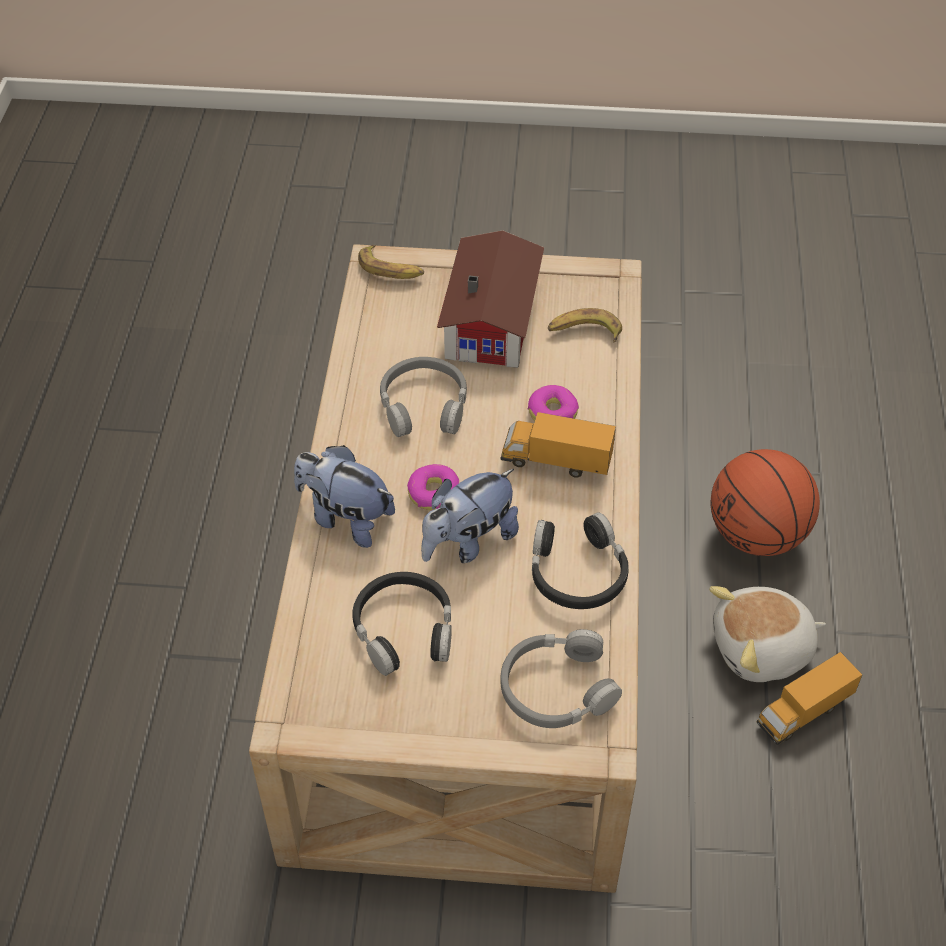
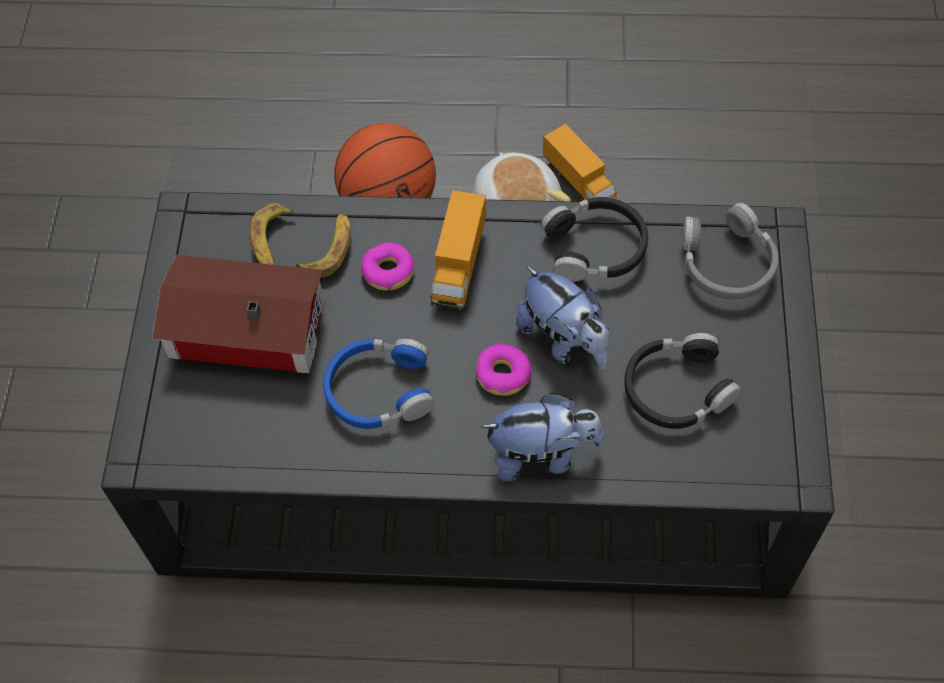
camera: 90 degrees left, 10 degrees up
(345, 518) = (542, 455): plush toy -> plush toy turned 120 degrees counterclockwise
(391, 269) = (154, 439): banana -> banana (329, 249)
(424, 406) = (379, 391): grey headphones -> blue headphones
(476, 602) = (476, 439): beige coffee table -> black coffee table

